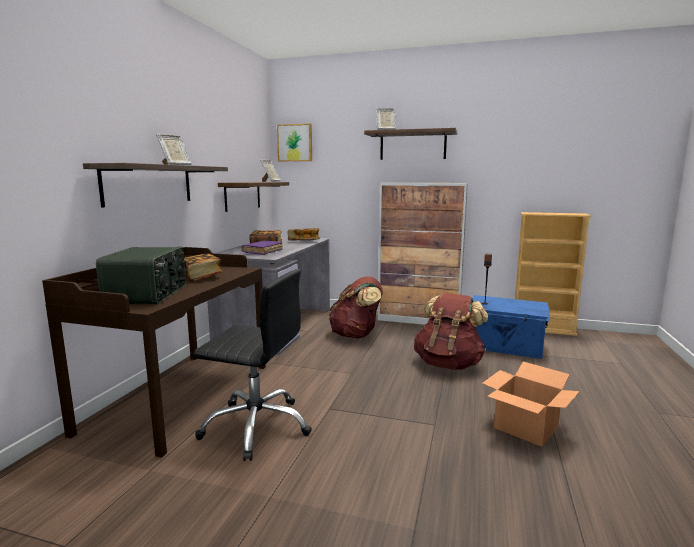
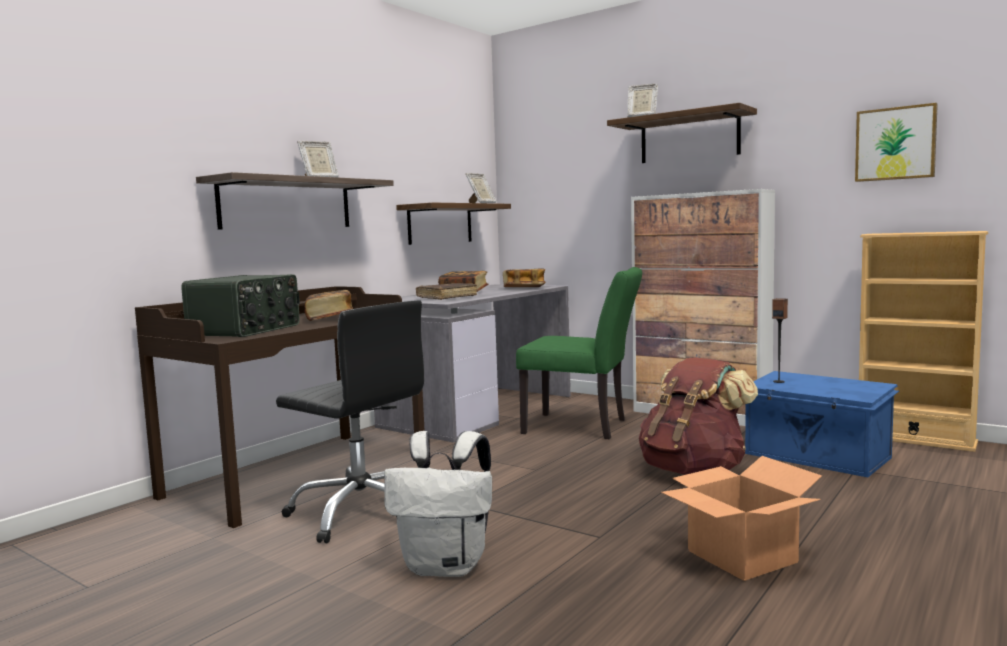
camera: 20 degrees right, 5 degrees down
(262, 252) = (447, 297): purple book -> brown book
(295, 143) = (526, 148): picture -> picture (895, 144)
(356, 335) = (583, 427): brown backpack -> green chair
(356, 467) = (447, 566): none -> white backpack

